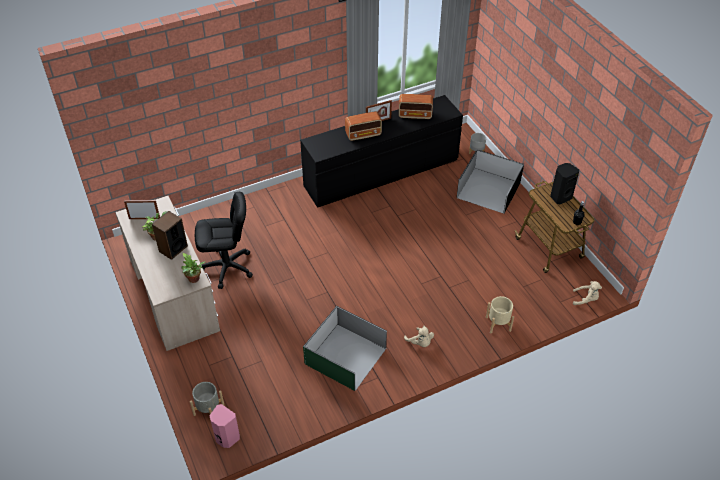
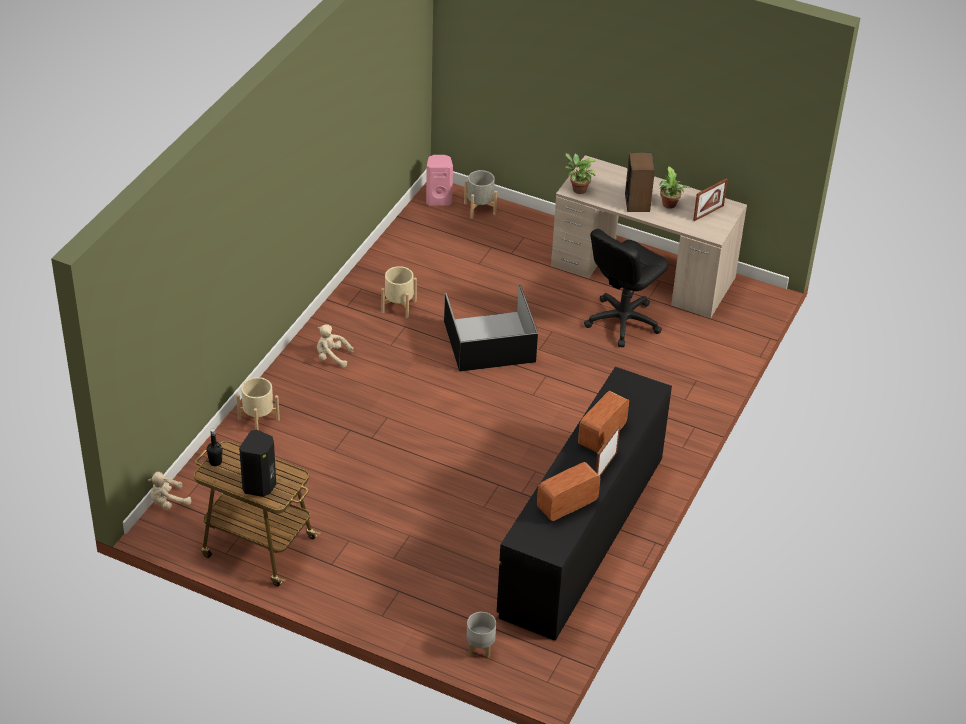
camera: 140 degrees right, 5 degrees down
(345, 356) = (399, 306): green storage box -> beige planter
(488, 190) = (411, 592): black storage box -> black storage box (490, 341)

